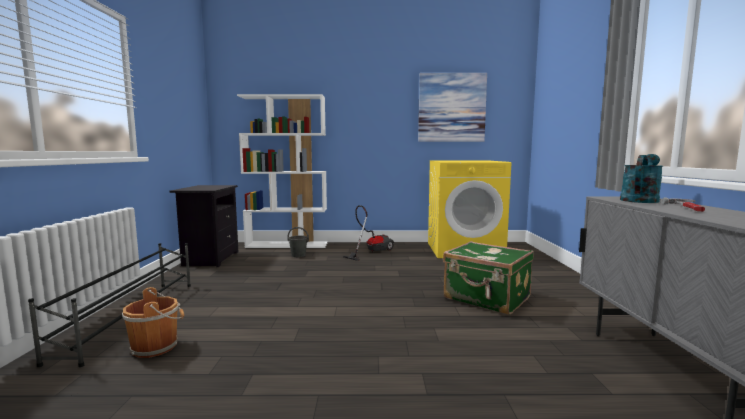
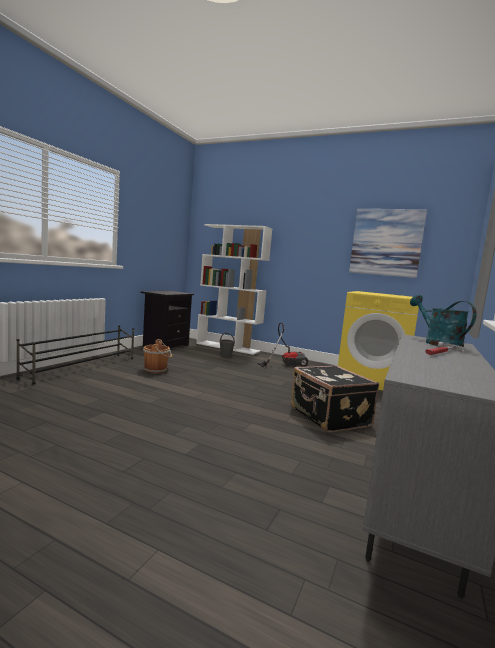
camera: 25 degrees right, 0 degrees up
(157, 347) = (76, 385): brown bucket -> brown bucket (156, 370)
(487, 298) = (328, 417): green suitcase -> black suitcase
(640, 200) = (437, 343): turquoise watering can -> turquoise watering can turned 90 degrees counterclockwise

